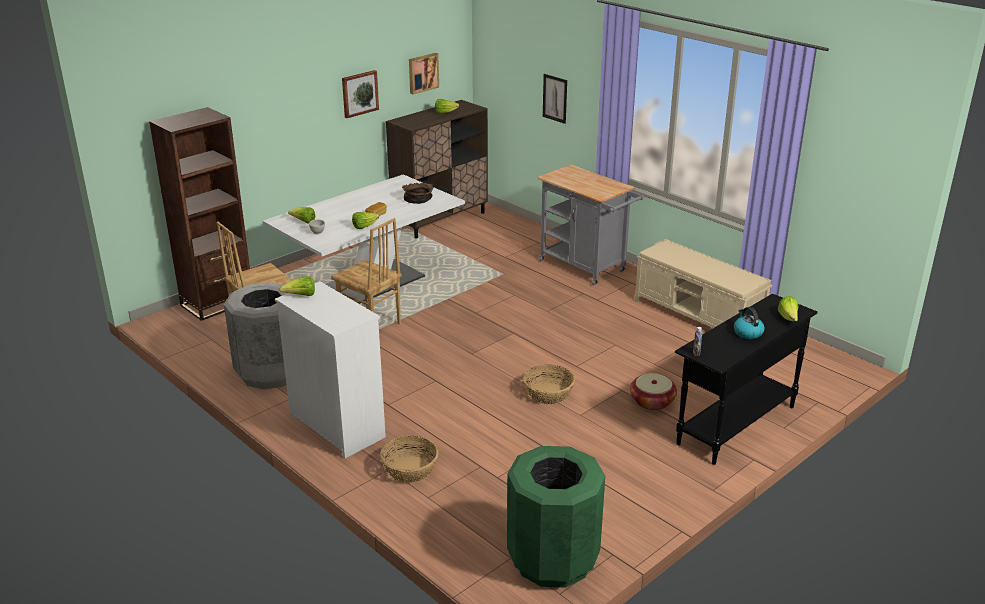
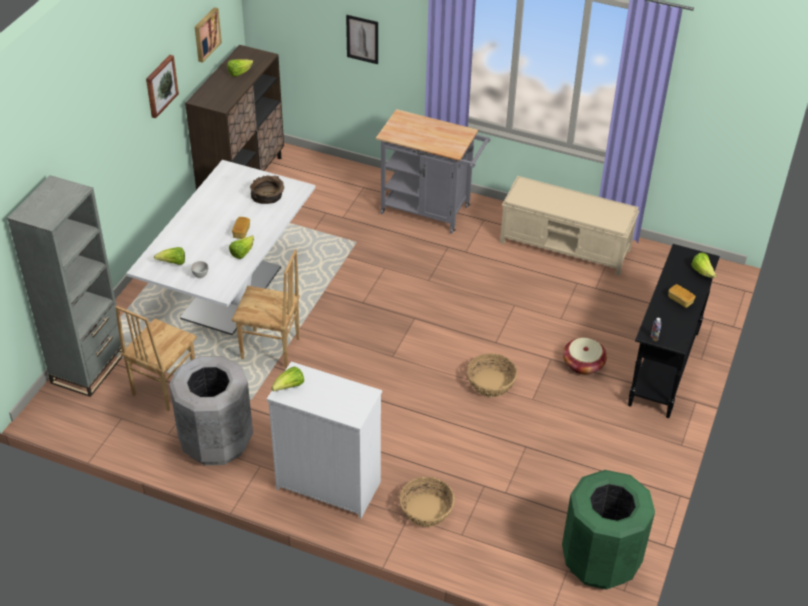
camera: 25 degrees left, 15 degrees up
(217, 303) = (89, 367): brown bookcase -> grey bookcase
(747, 333) = (680, 300): kettle -> bread

